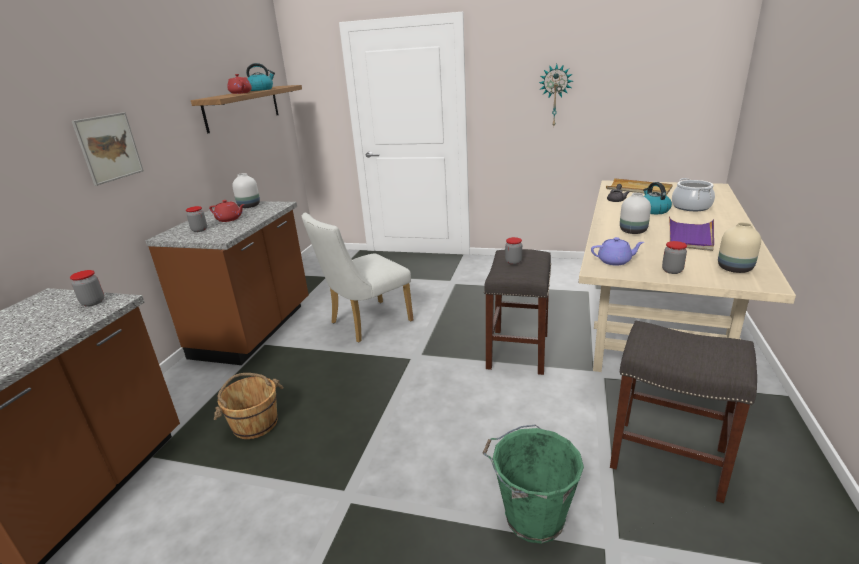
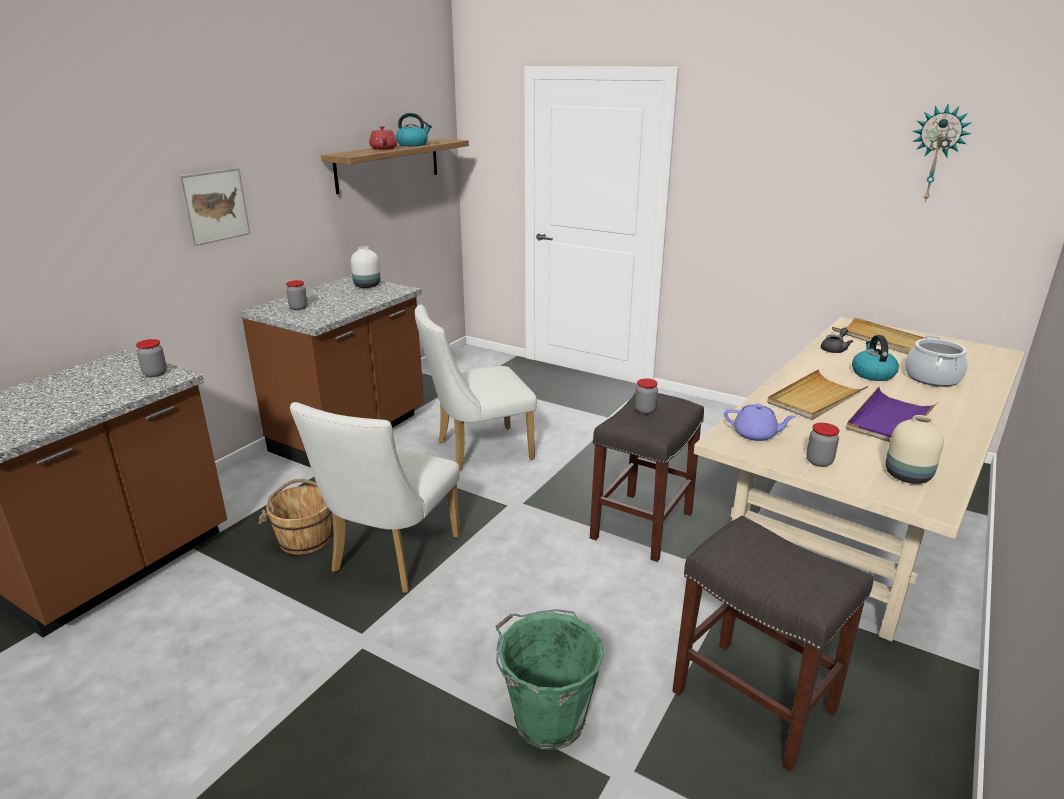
camera: 15 degrees right, 0 degrees up
(229, 219) = (336, 299): red teapot -> none
(338, 422) = (390, 559): none -> white chair
(555, 96) = (788, 191): wall clock -> wall clock (936, 154)
(632, 231) = (815, 398): white vase -> beige tray

